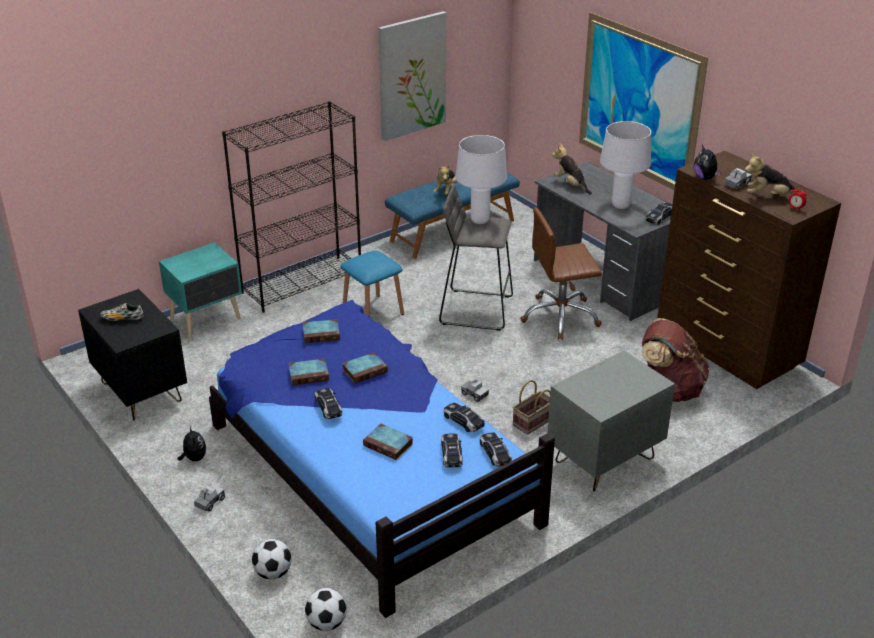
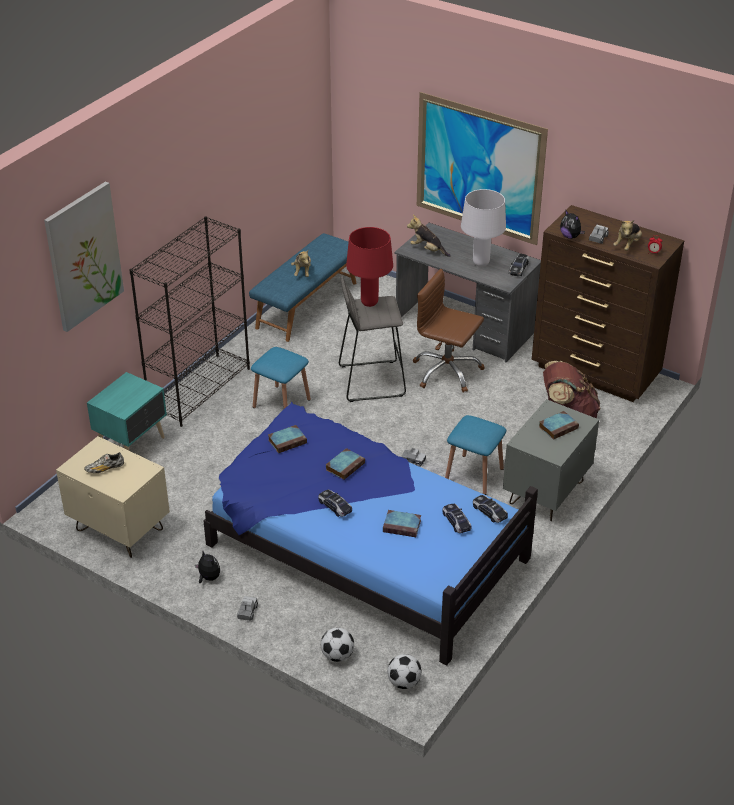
camera: 20 degrees left, 5 degrees up
(141, 392) = (119, 530): black nightstand -> beige nightstand
(309, 374) = (301, 481): book -> book (558, 427)
(412, 76) = (261, 173): picture -> picture (84, 256)
(463, 421) = (449, 491): toy car -> none
(480, 220) = (369, 302): white table lamp -> red table lamp
(533, 422) = (474, 474): basket -> blue stool
(560, 317) = (446, 372): brown office chair -> brown office chair turned 60 degrees clockwise
(768, 196) = (627, 245): plush toy -> plush toy turned 45 degrees counterclockwise

